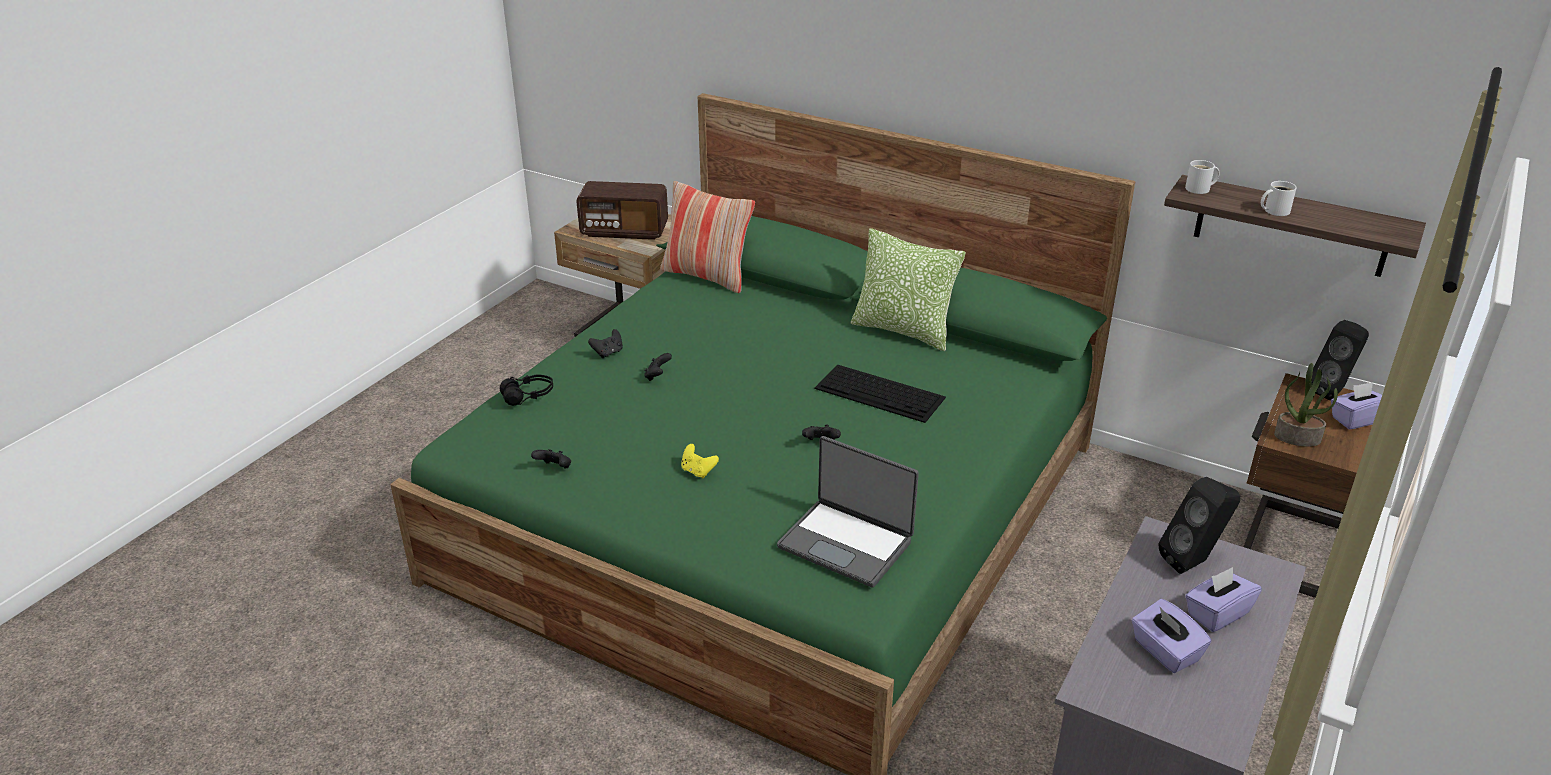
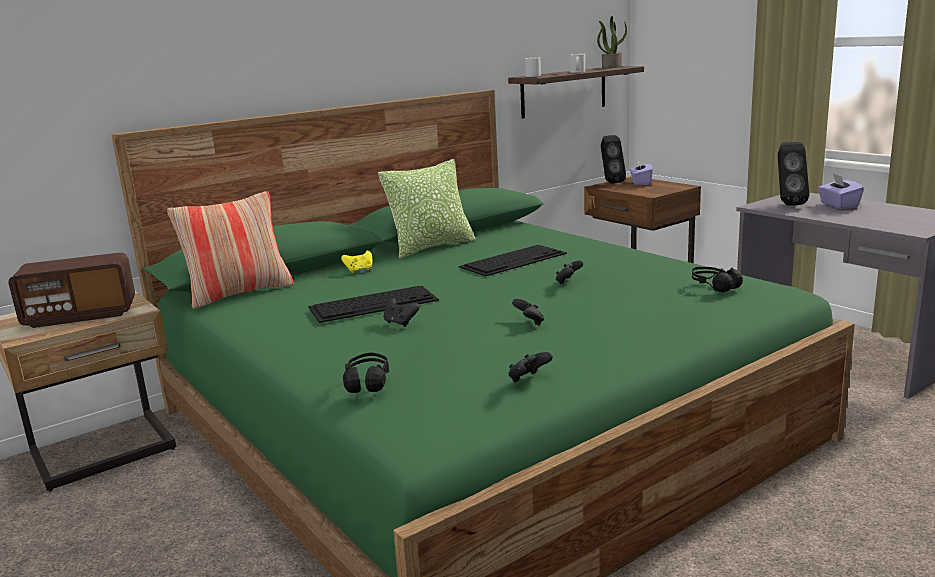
camera: 65 degrees left, 15 degrees down
(608, 353) = (324, 341): black game controller -> black game controller (529, 323)
(624, 231) = (81, 315): radio -> radio turned 45 degrees clockwise
(698, 471) = (579, 323): yellow game controller -> yellow game controller (359, 270)
(701, 349) = (374, 303): none -> keyboard
(846, 543) = (714, 286): laptop -> black headphones
(1165, 651) = (876, 216): purple tissue box -> none
(1297, 437) = (651, 191): potted plant -> potted plant (611, 67)

